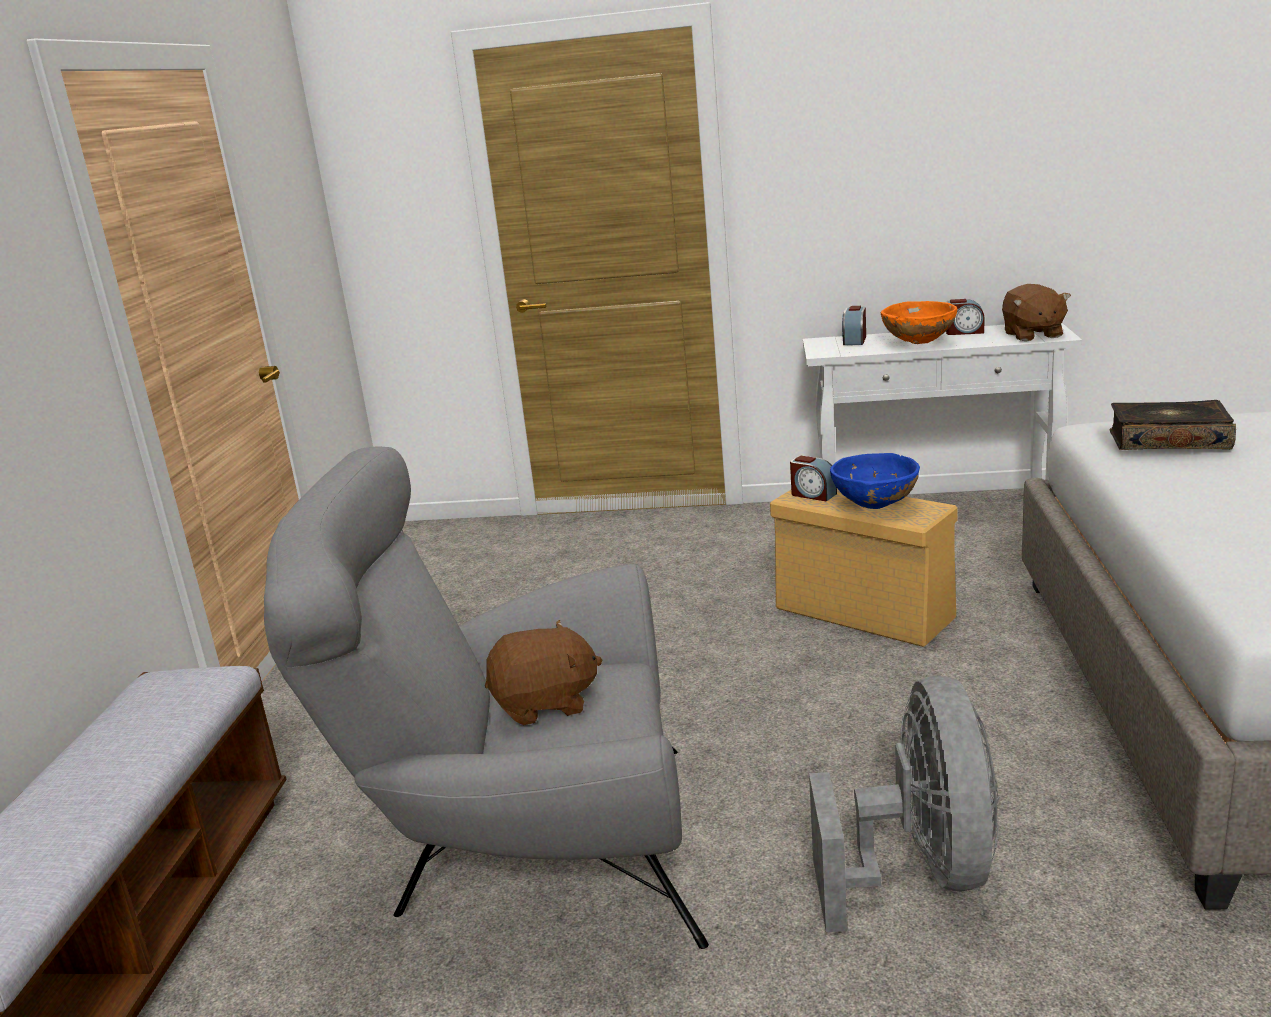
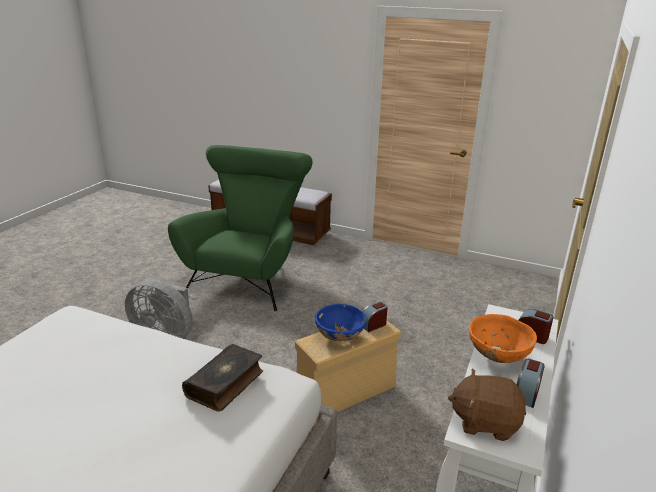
camera: 105 degrees right, 5 degrees up
(524, 857) = (248, 276): grey armchair -> green armchair
(545, 704) = (242, 235): brown plush toy -> none

